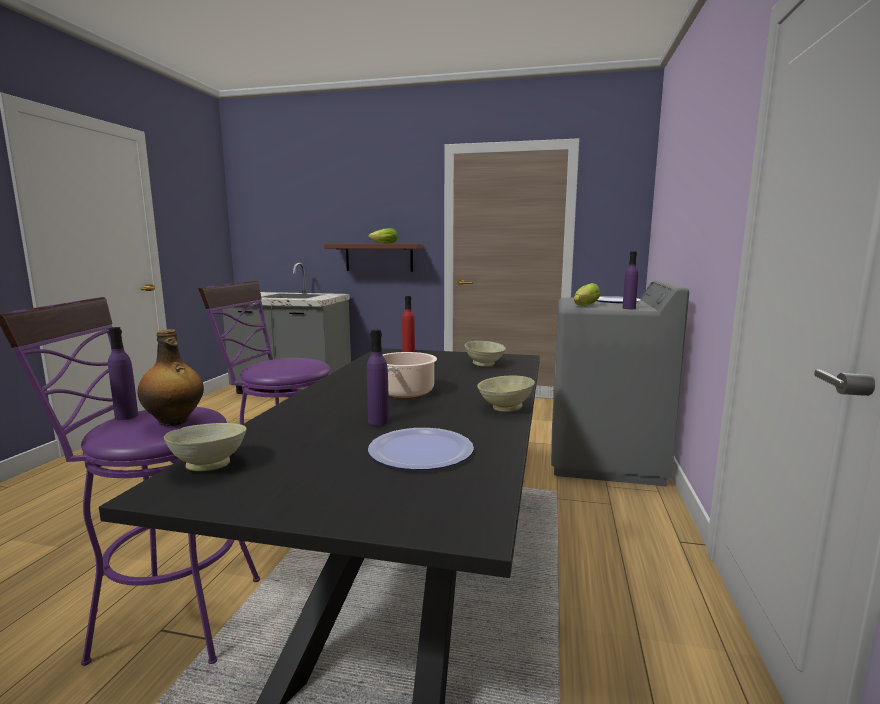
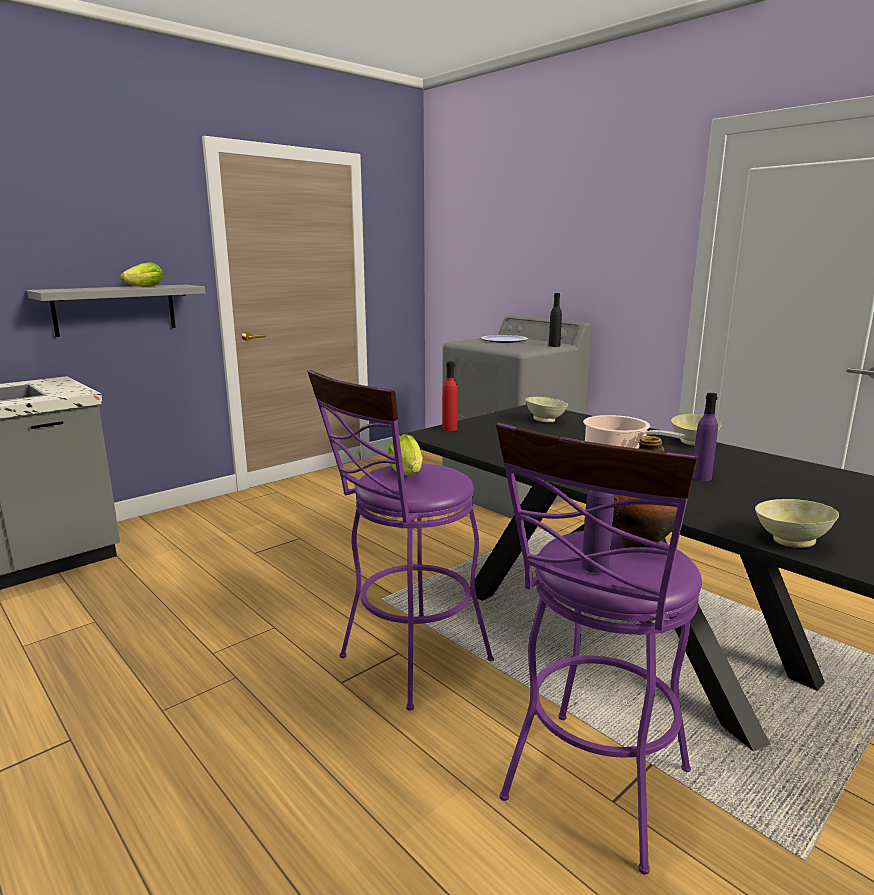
camera: 55 degrees left, 5 degrees up
(379, 257) = (115, 309): brown shelf -> grey shelf
(421, 451) = (784, 479): plate -> none
(584, 306) = (522, 349): lettuce -> lettuce (407, 473)
(629, 308) = (554, 346): purple bottle -> black bottle

